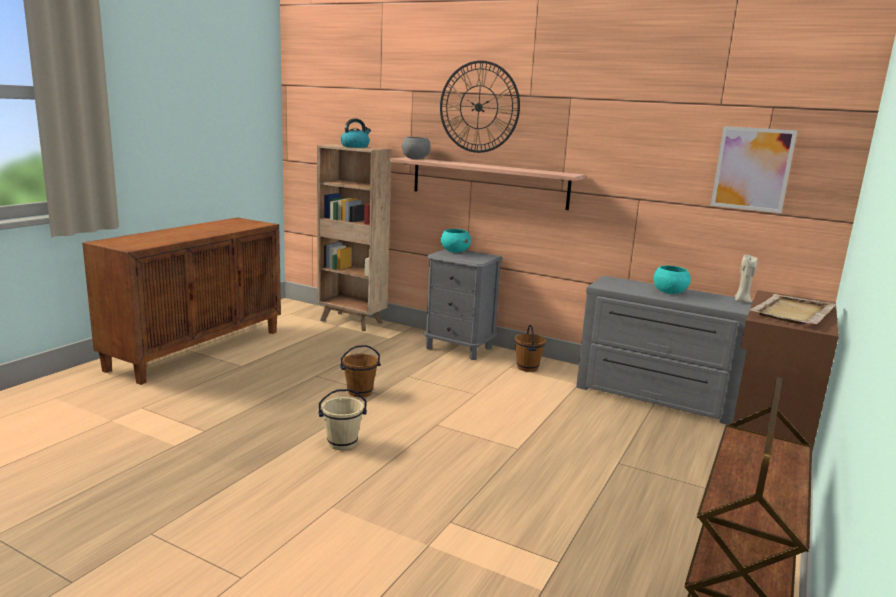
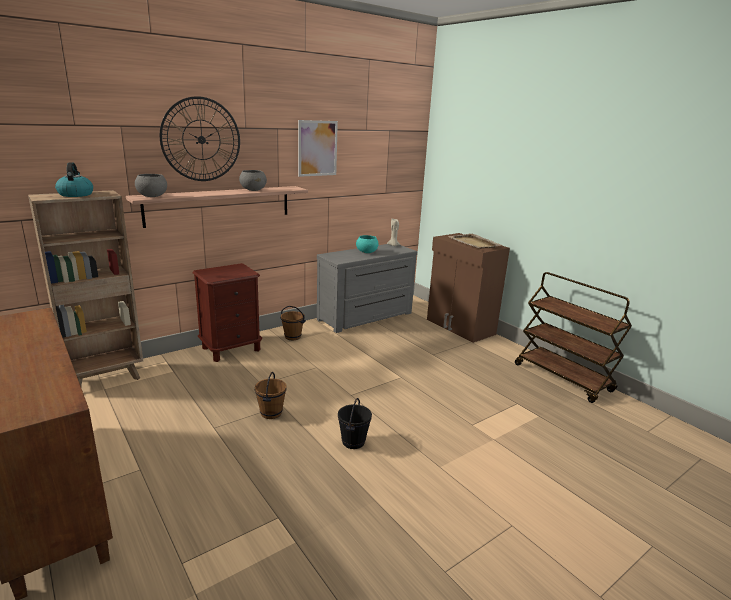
camera: 65 degrees left, 5 degrees up
(342, 443) = (353, 442): beige bucket -> black bucket
(455, 251) = (210, 272): turquoise bowl -> none
(459, 348) = (231, 349): grey nightstand -> brown nightstand
(517, 168) = (253, 190): none -> grey bowl
(752, 169) = (384, 168): picture -> picture (317, 148)

